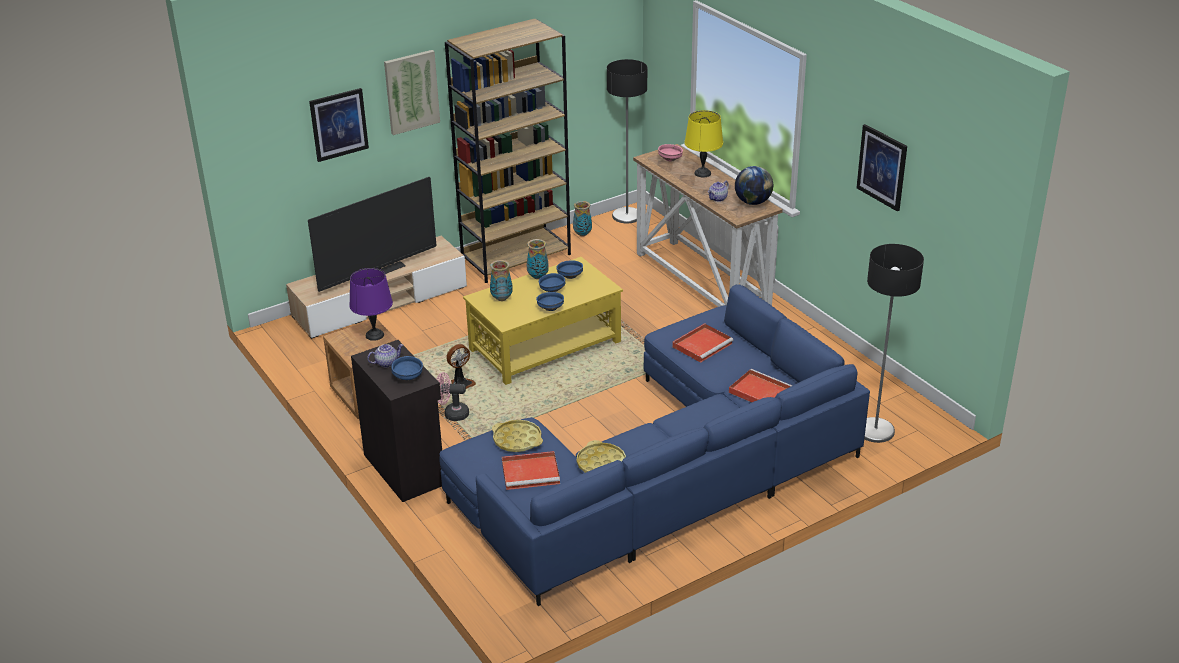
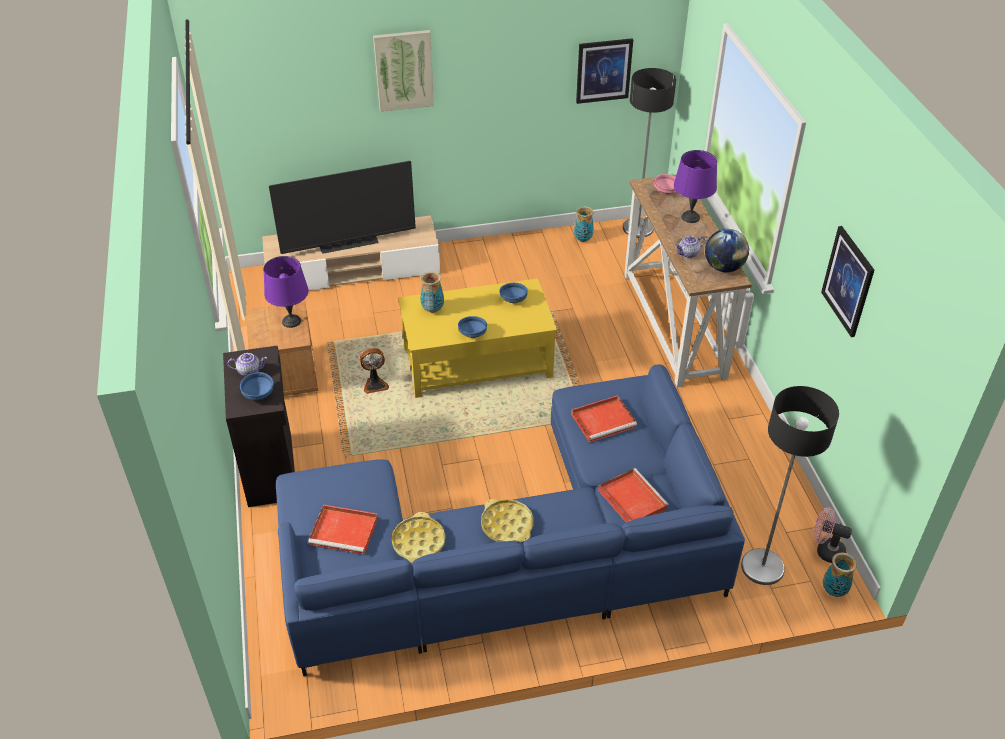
camera: 20 degrees right, 10 degrees up
(339, 124) = (321, 92): picture -> picture (603, 70)
(452, 414) = (348, 418): pink fan -> pink fan (825, 551)
(516, 257) = (505, 251): brown bookcase -> none
(517, 440) = (354, 486): yellow tray -> yellow tray (507, 525)
(538, 276) = (482, 292): vase -> vase (834, 591)
(551, 290) = (486, 312): blue bowl -> none
(702, 173) = (690, 217): yellow table lamp -> purple table lamp

